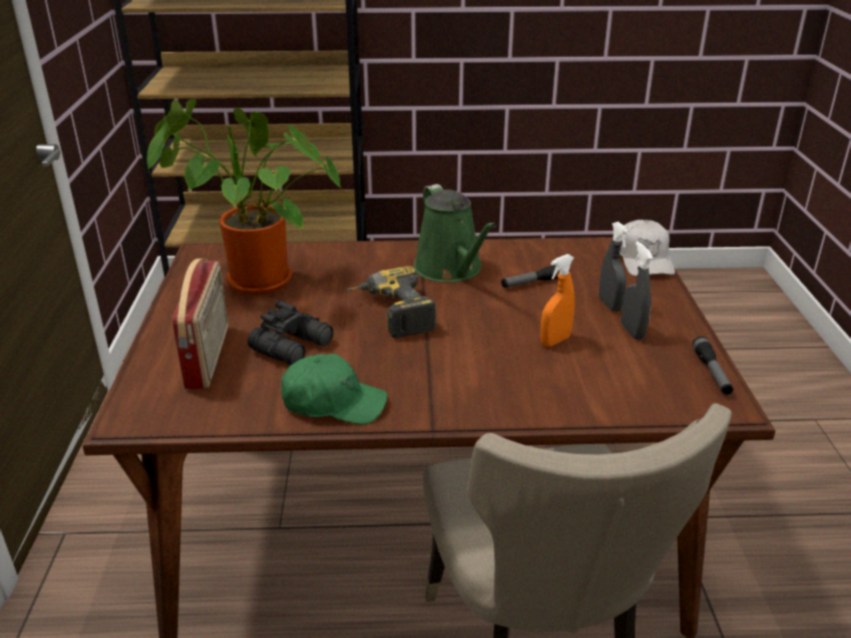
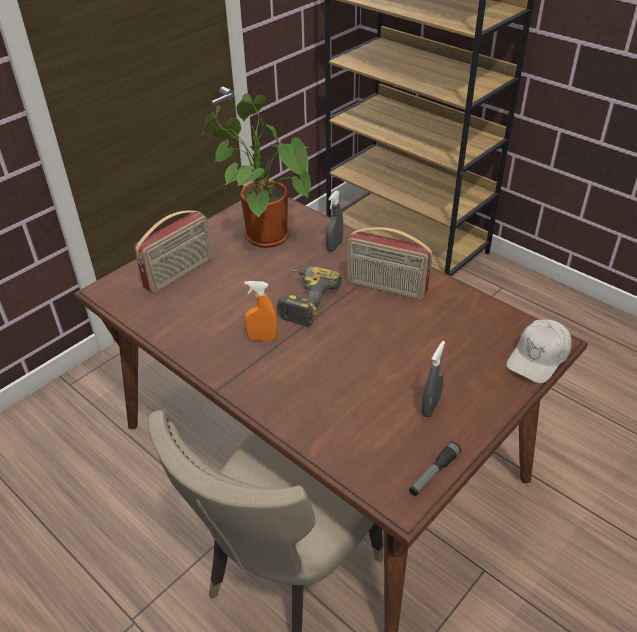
camera: 45 degrees right, 10 degrees up
(294, 347) = (224, 292): black binoculars -> none
(333, 402) = (194, 341): green cap -> none
(451, 269) = (386, 288): green watering can -> radio
(533, 282) = (424, 329): flashlight -> none
(555, 341) = (369, 381): orange spray bottle -> orange spray bottle (262, 338)
(609, 305) = (449, 377): grey spray bottle -> grey spray bottle (334, 246)

